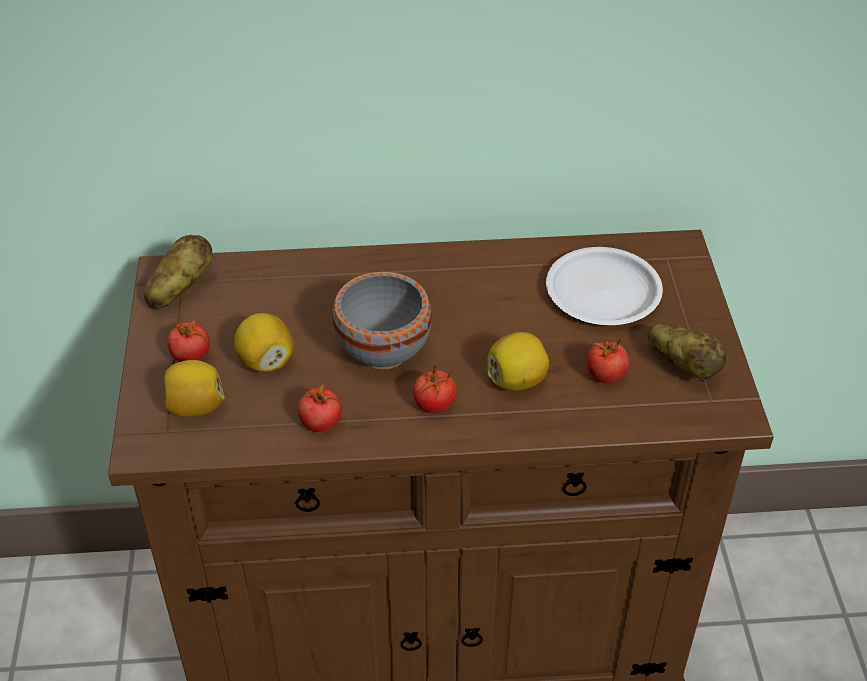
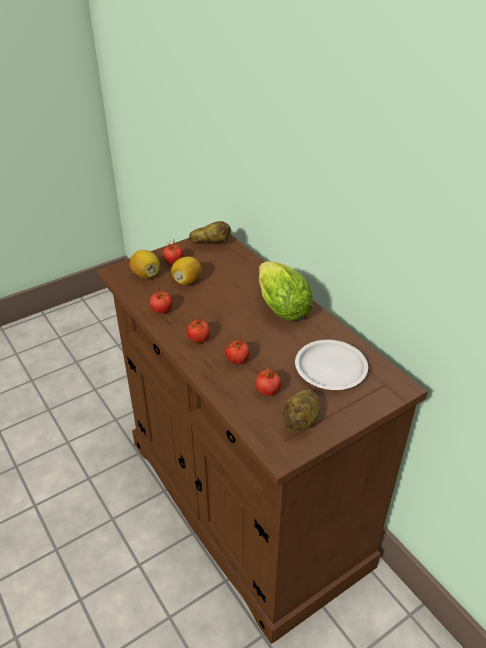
camera: 60 degrees right, 5 degrees down
(380, 350) = (221, 310): grey bowl -> none
(425, 281) = (279, 305): none -> lettuce
(517, 380) = (237, 360): lemon -> tomato

